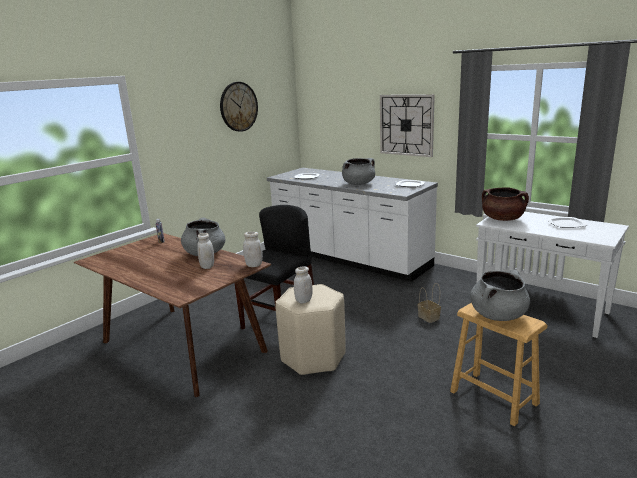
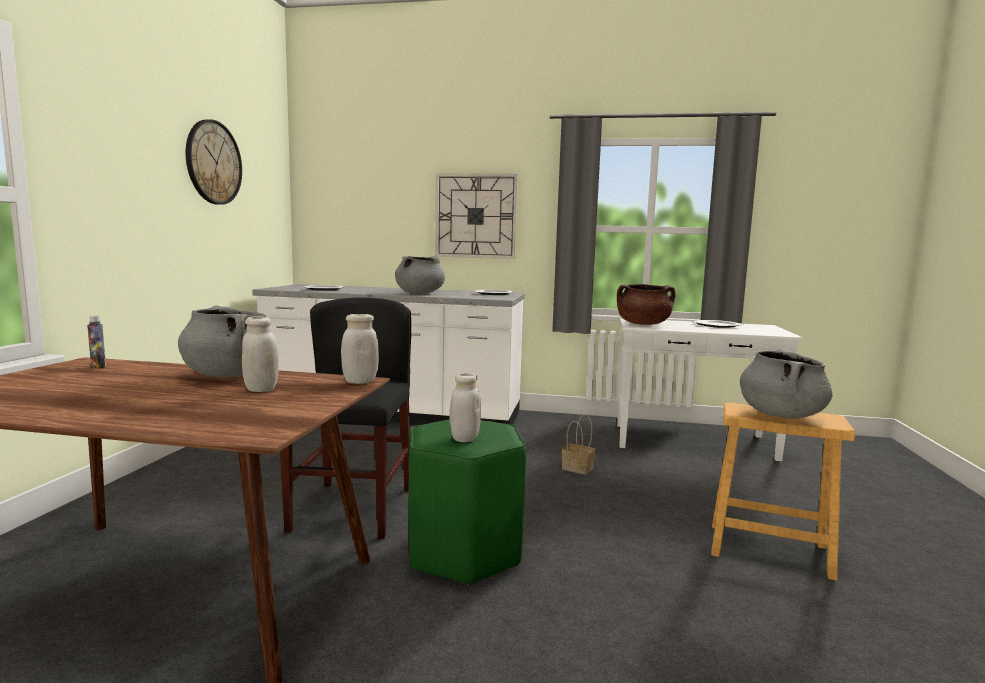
camera: 30 degrees left, 10 degrees down
(314, 358) = (465, 552): beige stool -> green stool

